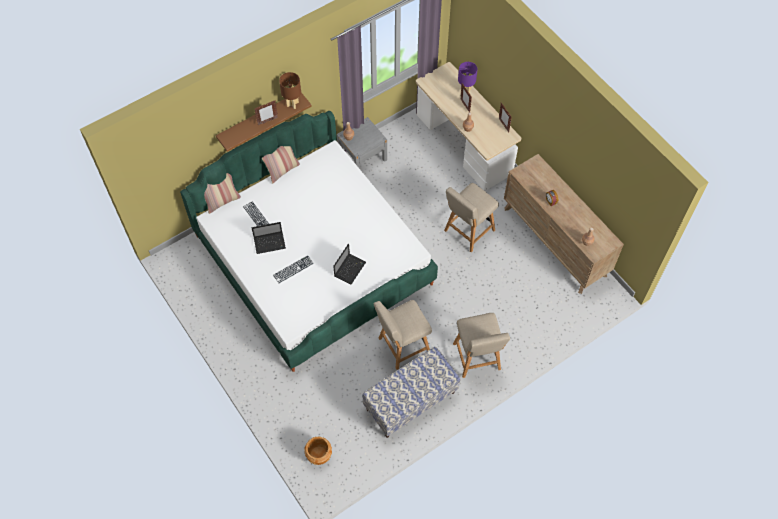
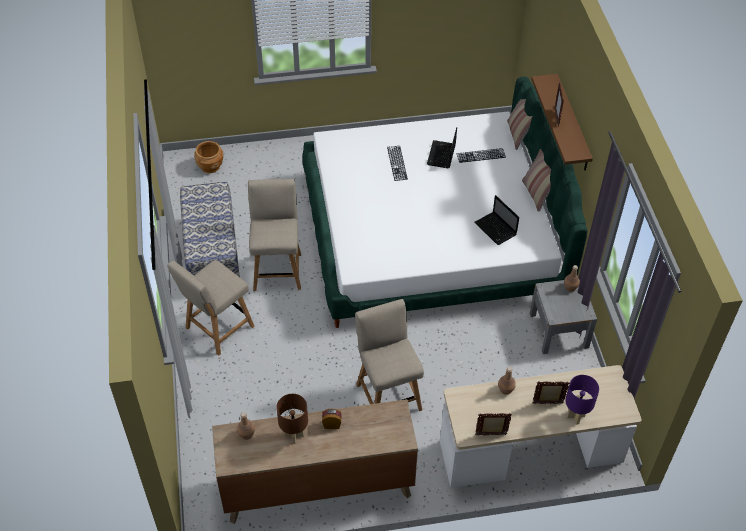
camera: 115 degrees right, 10 degrees down
(292, 104) = (573, 145): brown table lamp -> brown table lamp (294, 436)
(350, 268) = (369, 207): laptop -> laptop (496, 229)
(477, 359) = (217, 329): beige chair -> beige chair turned 60 degrees counterclockwise

